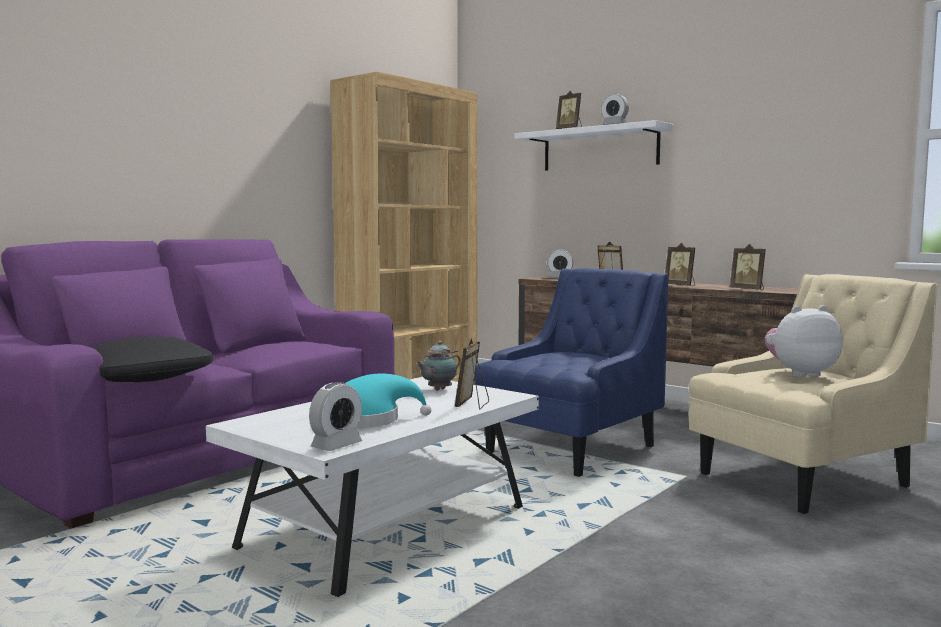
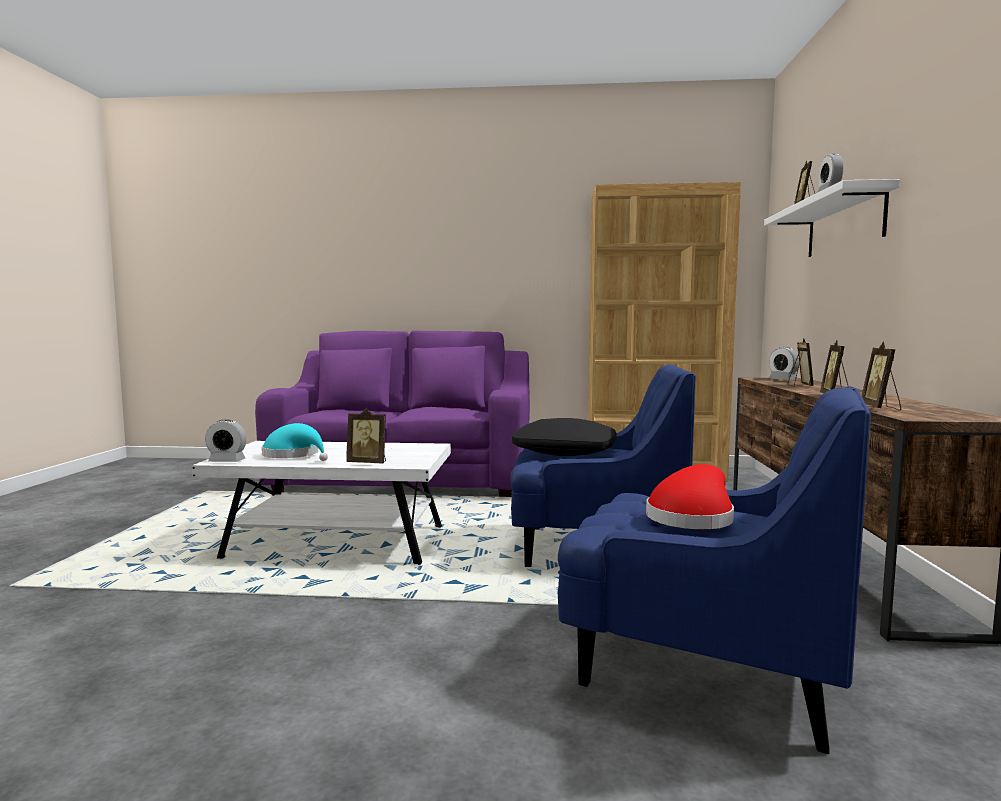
camera: 55 degrees right, 0 degrees up
(144, 376) = (326, 413): black pillow -> black pillow (565, 451)
(438, 390) = (405, 451): teapot -> none
(473, 405) = (368, 463): picture frame -> picture frame turned 150 degrees counterclockwise
(800, 374) = (692, 517): plush toy -> red hat
(800, 480) = (705, 667): beige armchair -> blue armchair

